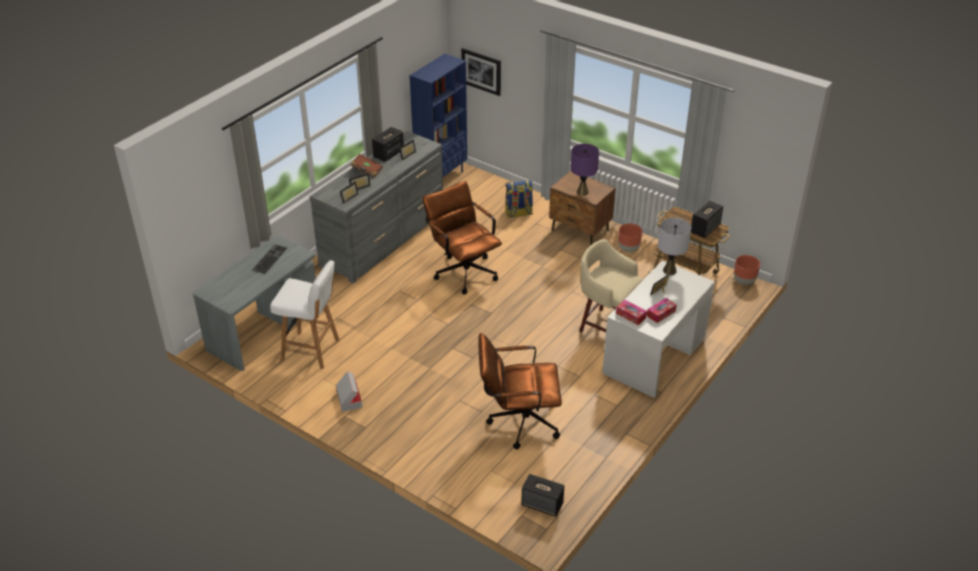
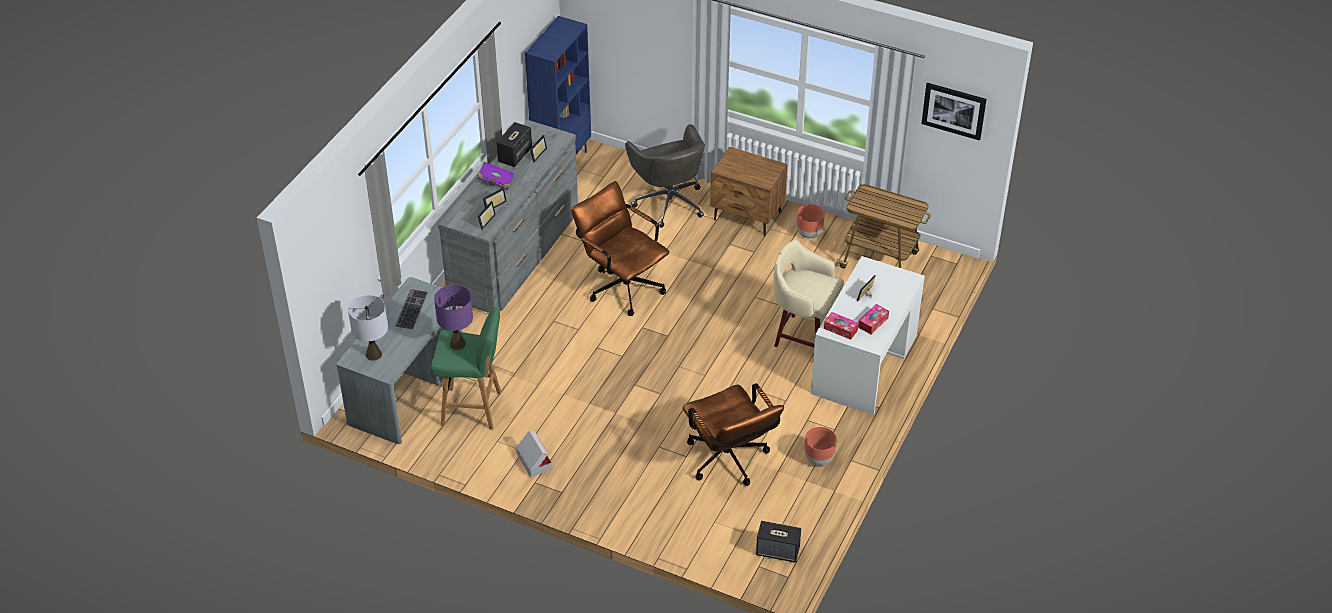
camera: 10 degrees left, 5 degrees up
(312, 350) = (473, 409): white stool -> green stool
(367, 171) = (496, 181): brown book -> purple book
(481, 71) = (606, 33): picture -> picture (954, 110)
(518, 213) = (669, 202): backpack -> grey office chair
(518, 422) = (730, 463): brown office chair -> brown office chair turned 105 degrees counterclockwise
(582, 192) = (750, 174): purple table lamp -> purple table lamp (458, 344)
(669, 270) = (872, 268): grey table lamp -> grey table lamp (374, 354)
(705, 228) = (902, 208): speaker -> none
(744, 281) = (948, 260): brown planter -> brown planter (818, 459)

